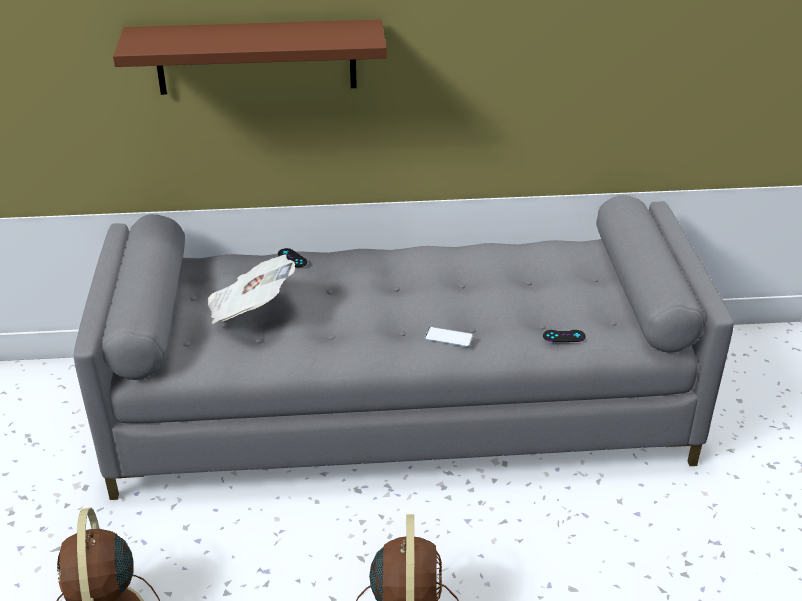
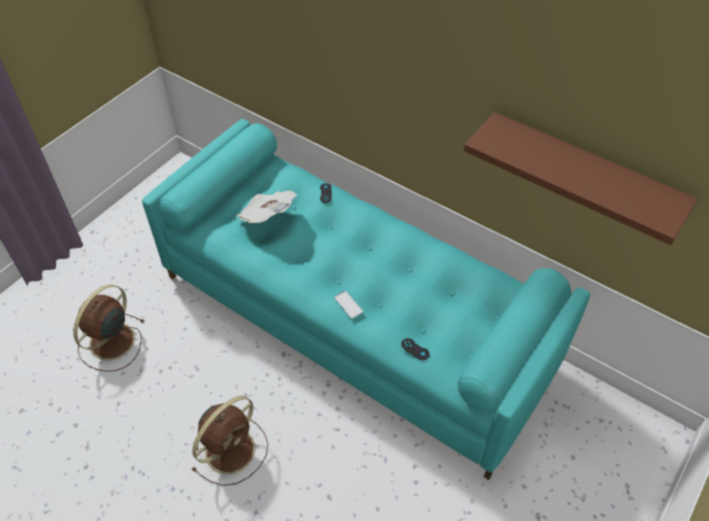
camera: 40 degrees right, 15 degrees up
(256, 57) = (328, 58): brown shelf -> brown shelf (583, 174)
(402, 412) = (355, 321): grey sofa -> turquoise sofa

